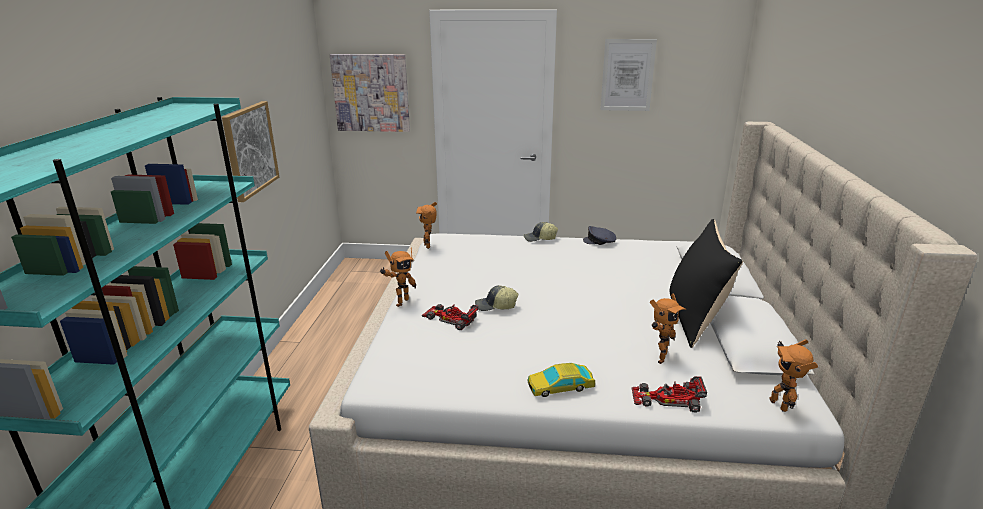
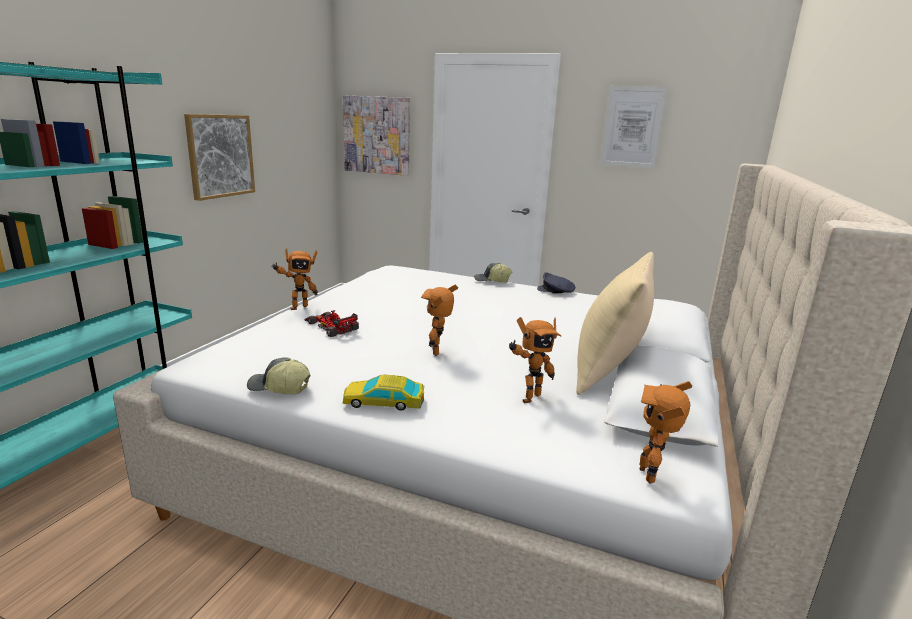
camera: 15 degrees right, 5 degrees down
(429, 246) = (374, 272): toy robot -> toy robot (439, 351)
(495, 306) = (388, 324): cap -> cap (278, 388)
(667, 399) = (500, 438): toy car -> none
(695, 319) = (608, 370): black pillow -> beige pillow

